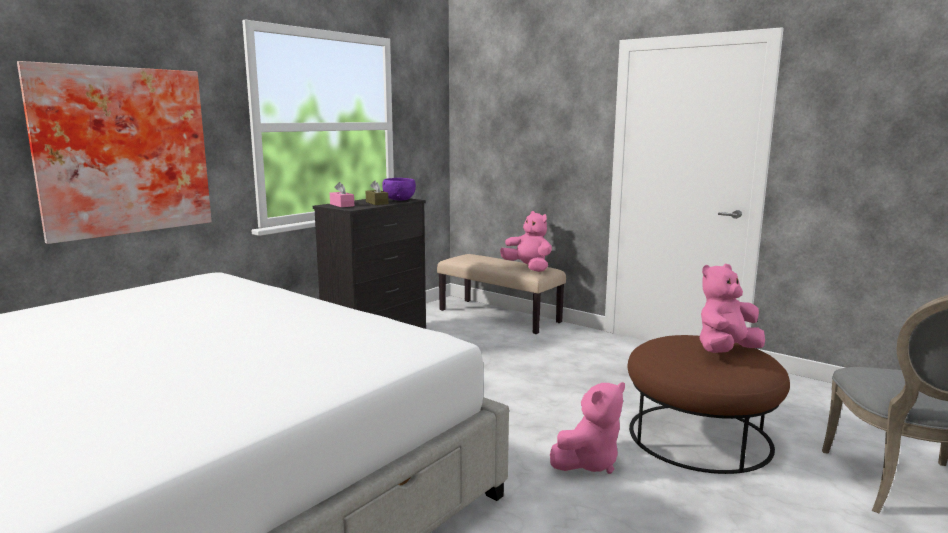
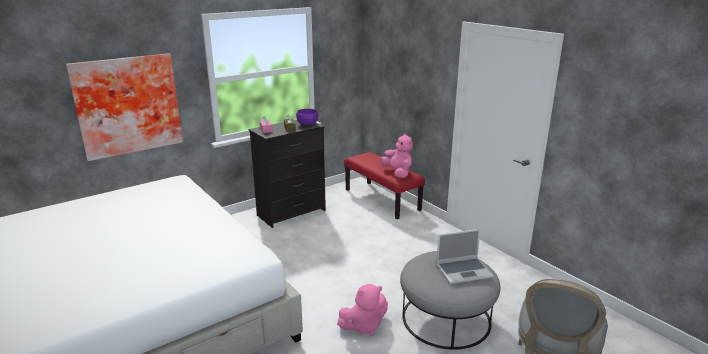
camera: 15 degrees right, 10 degrees up
(499, 316) = (382, 200): beige bench -> red bench
(699, 436) = (446, 318): brown ottoman -> grey ottoman
(726, 351) = (463, 271): pink plush toy -> laptop

